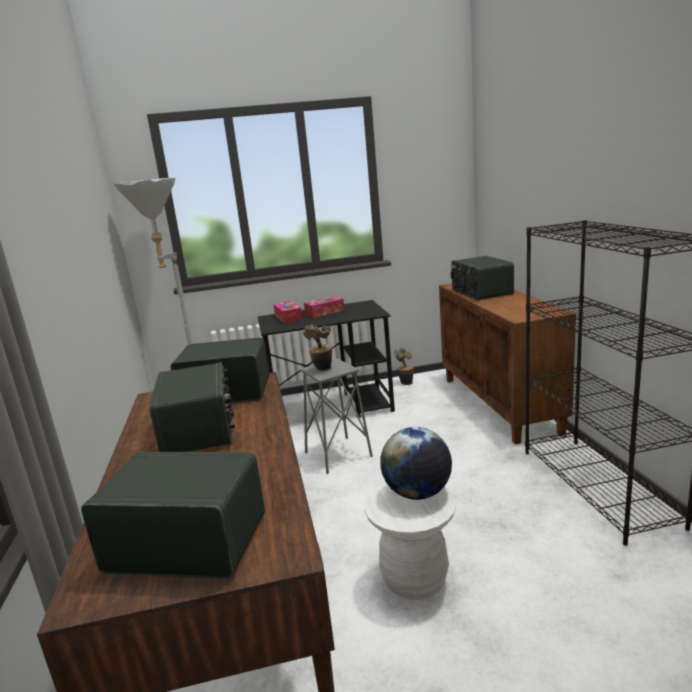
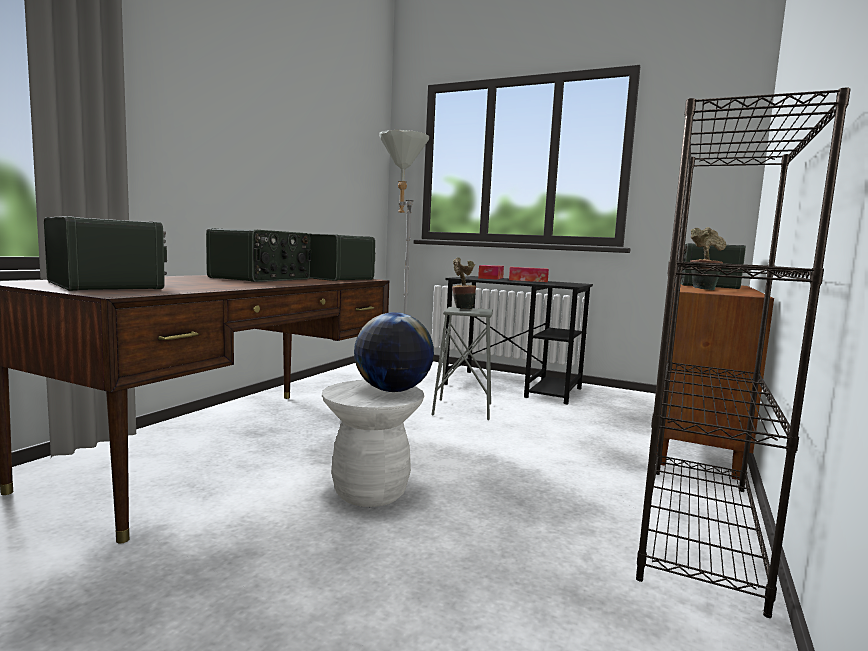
camera: 35 degrees right, 10 degrees down
(405, 382) = (617, 393): potted plant -> potted plant (702, 289)

